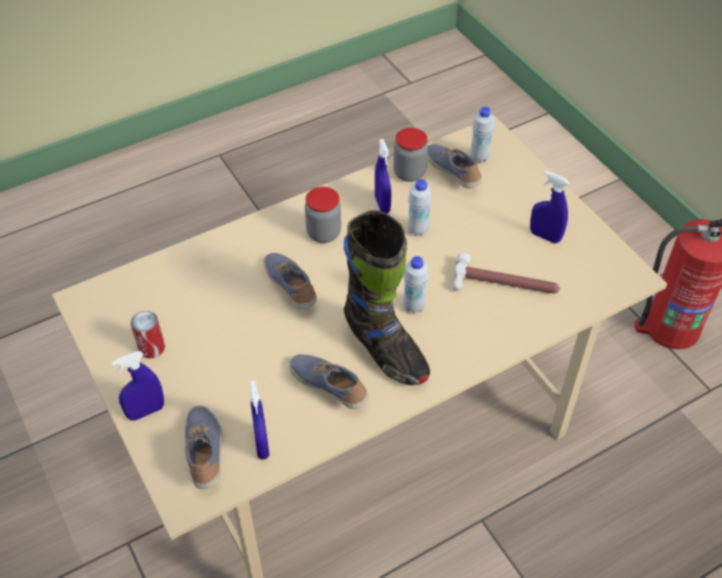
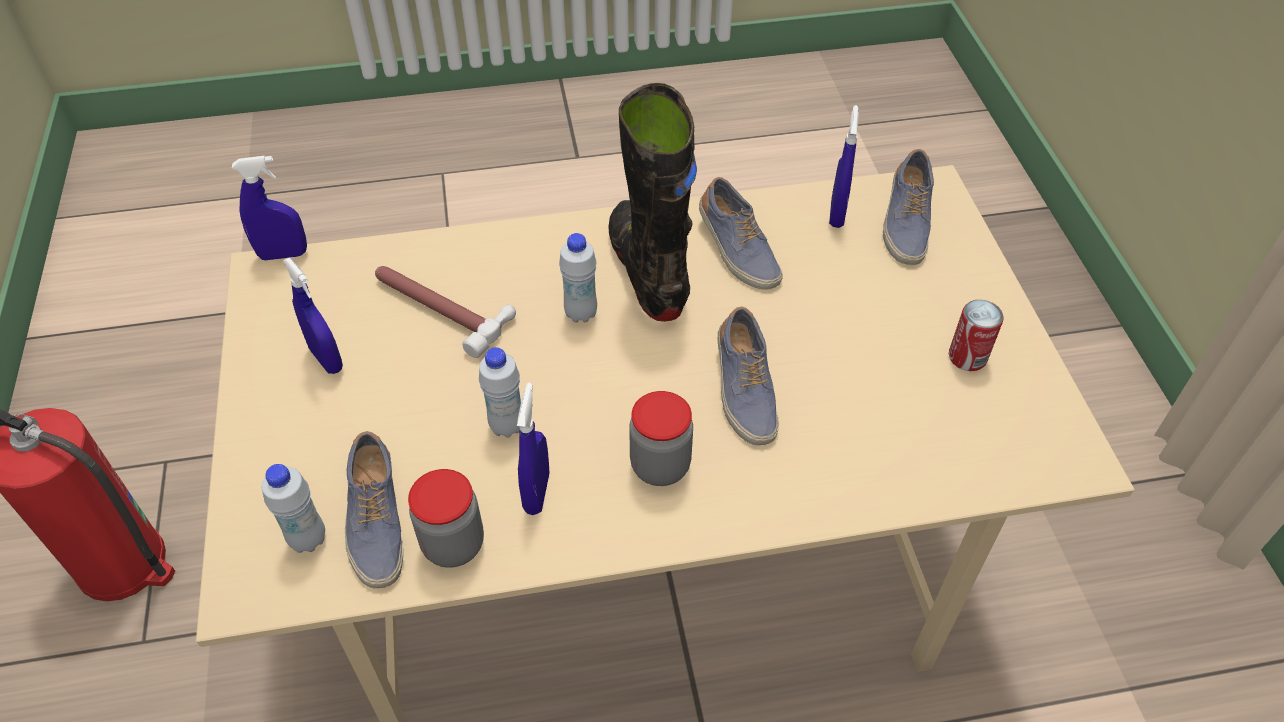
camera: 160 degrees left, 0 degrees up
(146, 411) = (977, 281): blue spray bottle -> blue spray bottle (283, 254)

